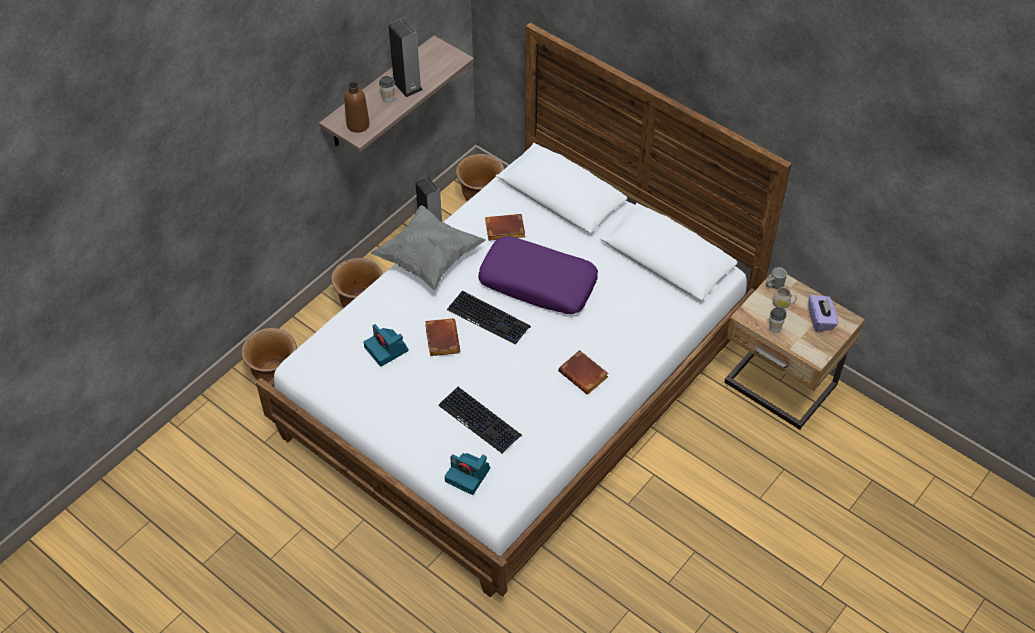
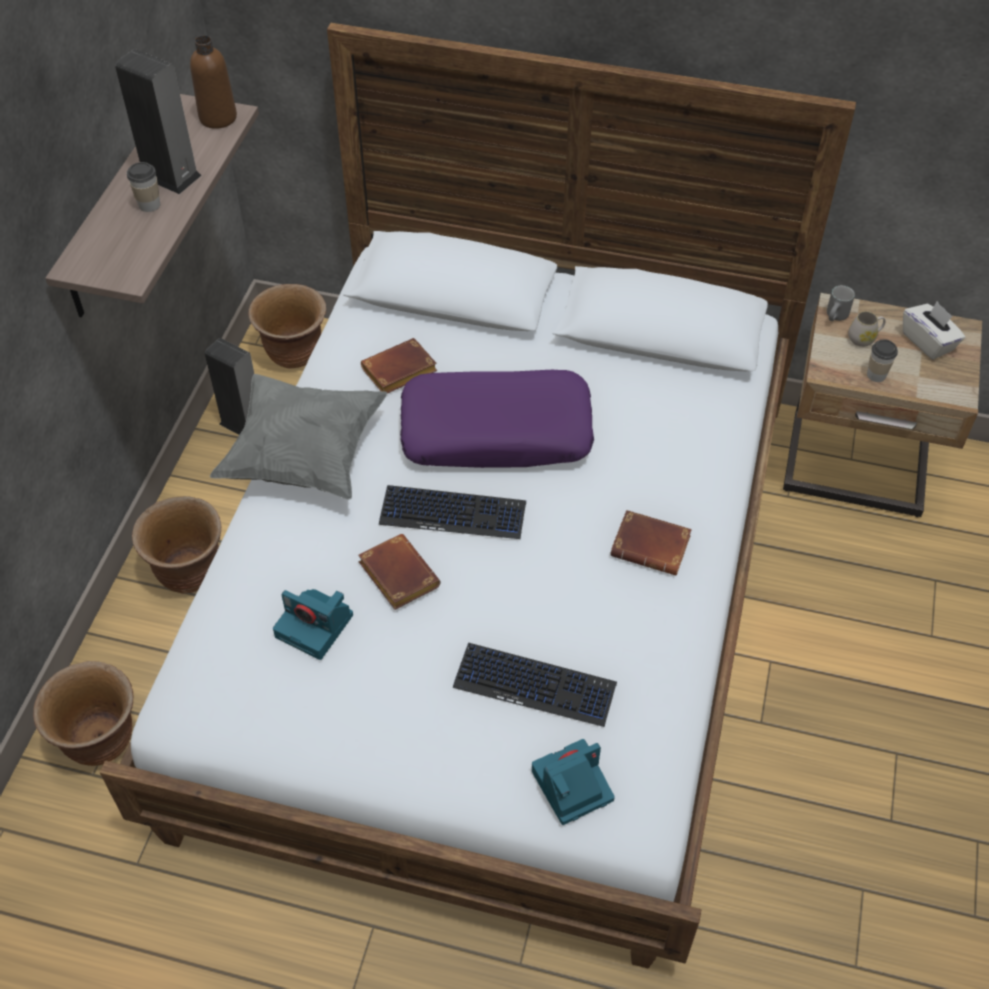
camera: 25 degrees left, 0 degrees up
(358, 125) = (119, 260): brown bottle -> brown bottle (218, 117)
(469, 475) = (571, 787): camera -> camera turned 150 degrees clockwise
(820, 320) = (928, 342): purple tissue box -> white tissue box

